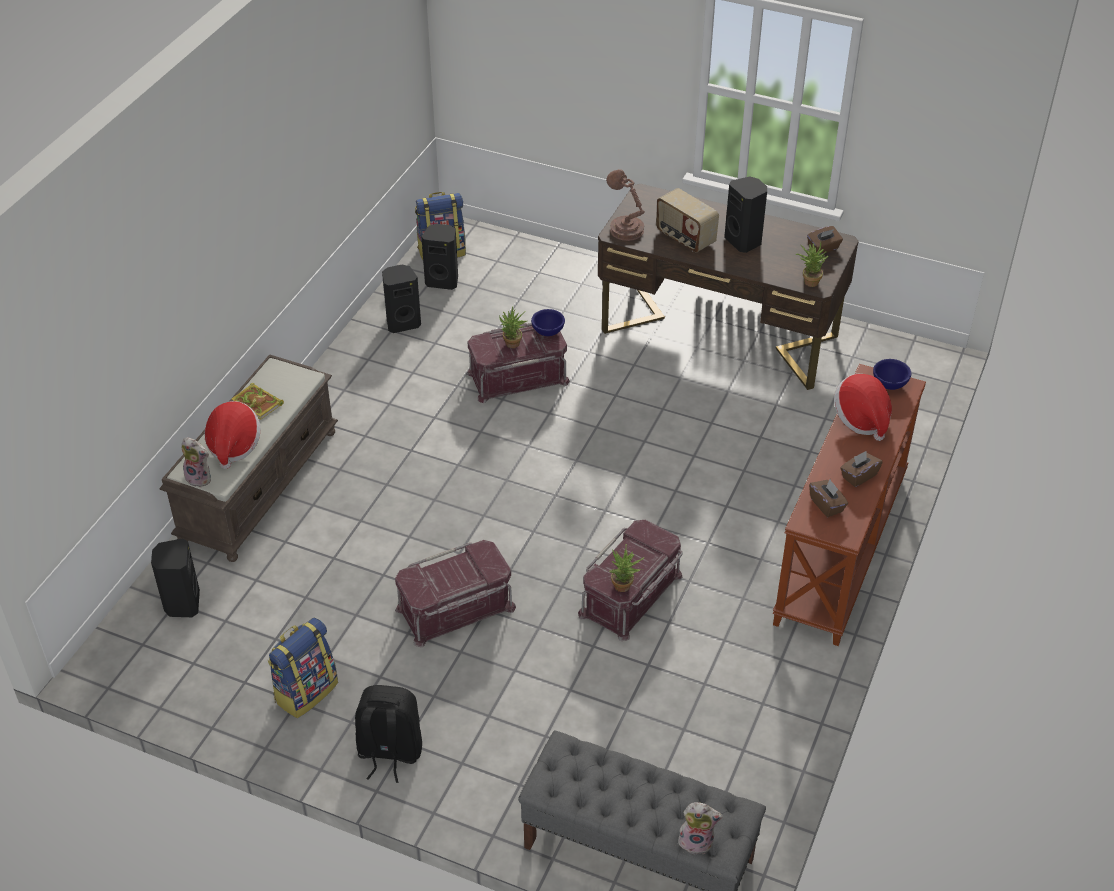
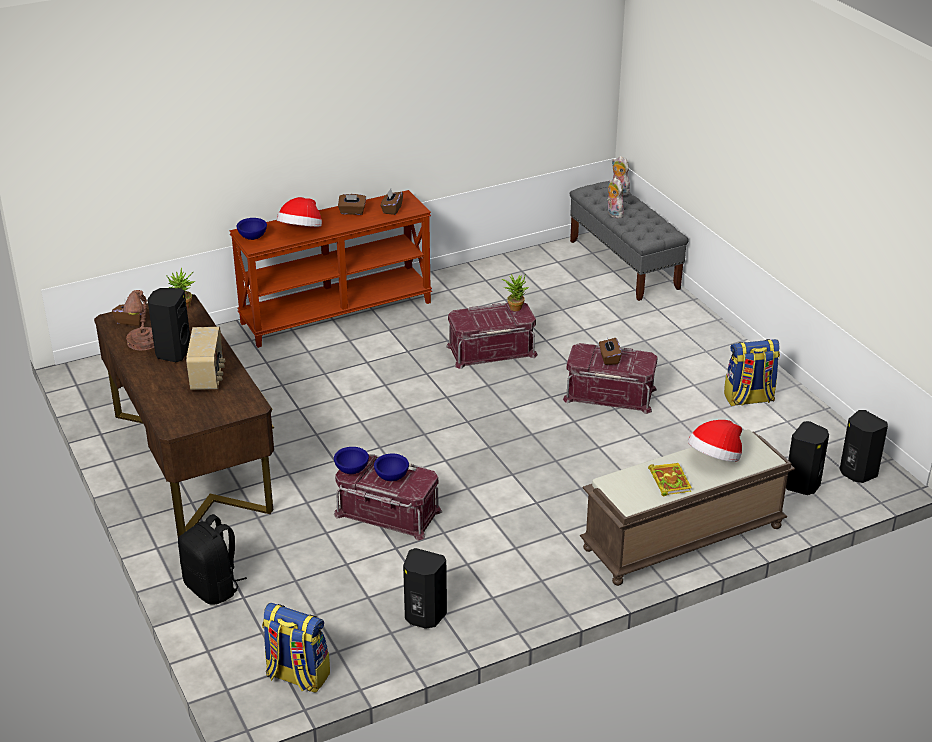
camera: 140 degrees left, 10 degrees down
(200, 478) = (759, 448): plush toy -> plush toy (613, 214)
(389, 752) = (720, 351): black backpack -> black backpack (213, 588)
(443, 281) = (337, 640): black speaker -> black speaker (857, 473)
(457, 574) = (609, 358): none -> brown tissue box
(512, 345) = (392, 477): potted plant -> blue bowl
(624, 229) = (238, 406): brown table lamp -> brown table lamp (143, 343)

